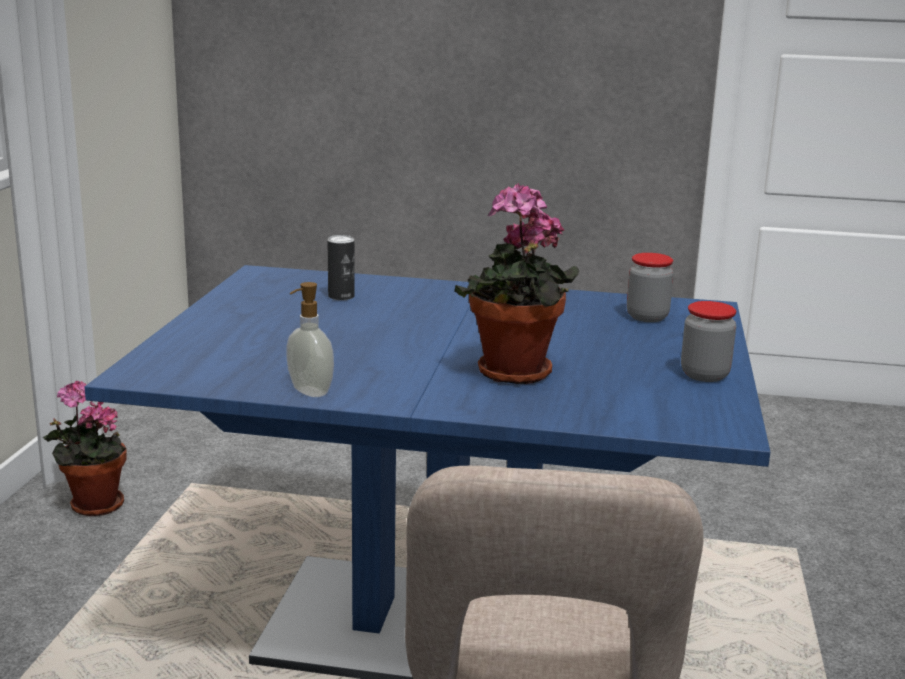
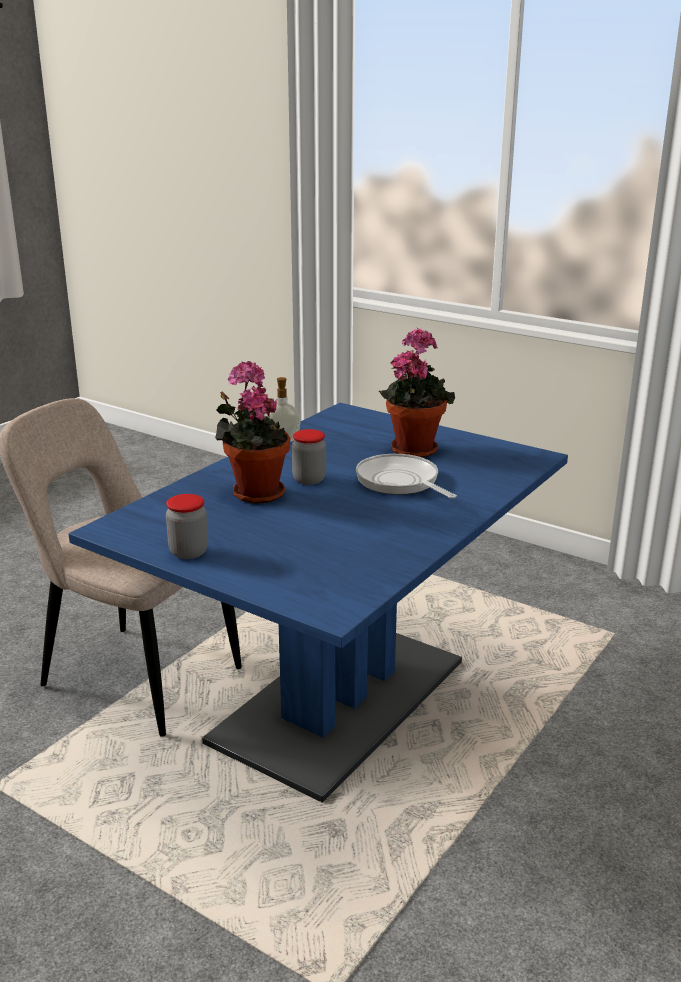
camera: 115 degrees right, 5 degrees up
(92, 506) = (587, 593): potted plant -> potted plant (414, 448)
(341, 296) = (460, 472): can -> none
(399, 316) = (400, 482): none -> frying pan
(647, 317) = (329, 572): jar -> jar (309, 479)

